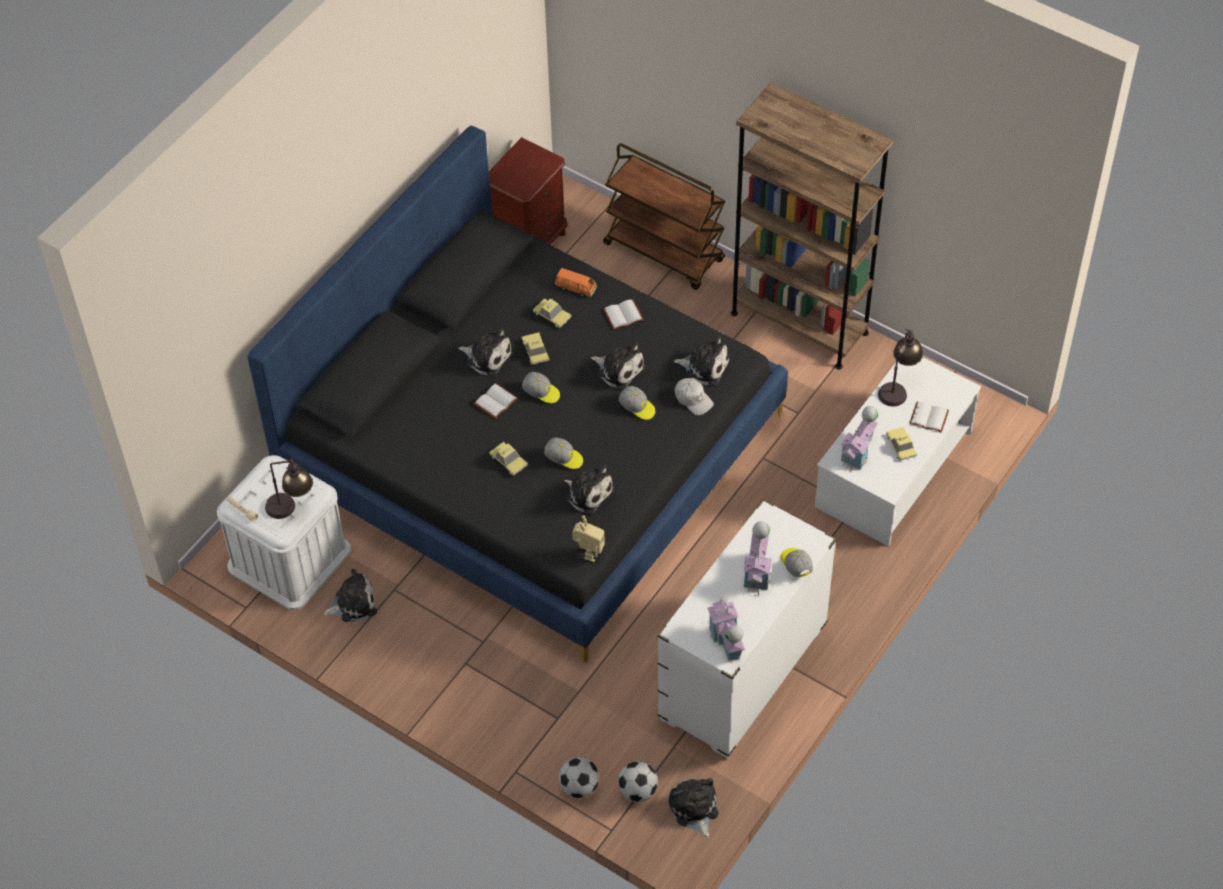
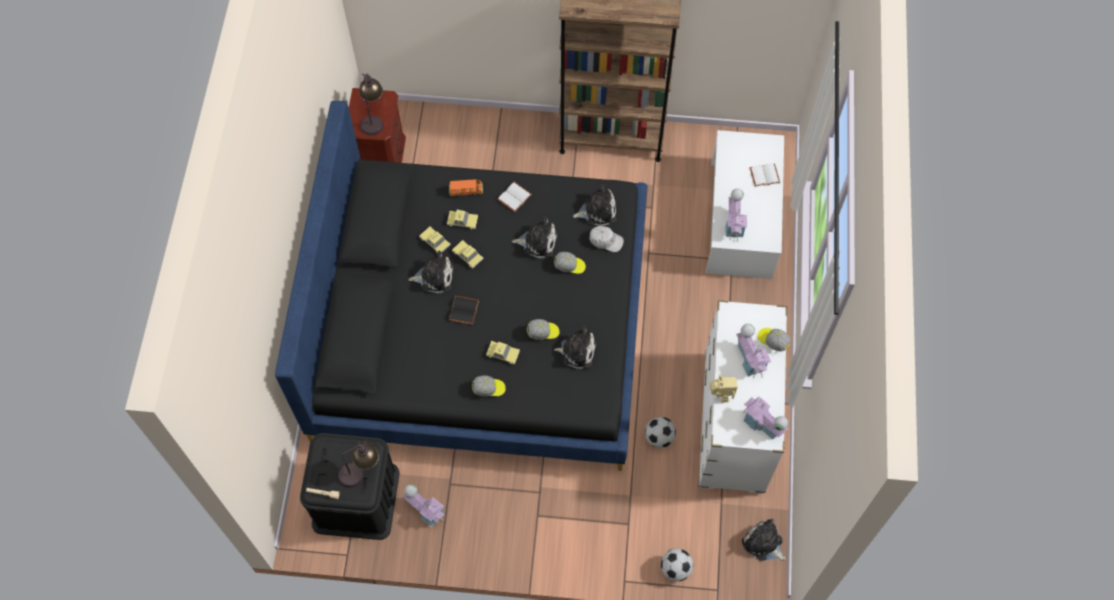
camera: 30 degrees left, 10 degrees up
(289, 558) = (356, 498): white storage box -> black storage box
(353, 603) = (426, 510): plush toy -> toy house
(496, 402) = (464, 311): white book -> black book
(541, 392) = (493, 287): cap -> cap (489, 389)
(589, 552) = (606, 398): toy robot -> toy robot (720, 396)
(637, 791) = (717, 550): football -> football (659, 437)
(665, 252) = (485, 126): brown cart -> none
(898, 387) = (730, 162): table lamp -> table lamp (373, 118)
(901, 446) = (759, 206): toy car -> toy car (435, 241)

